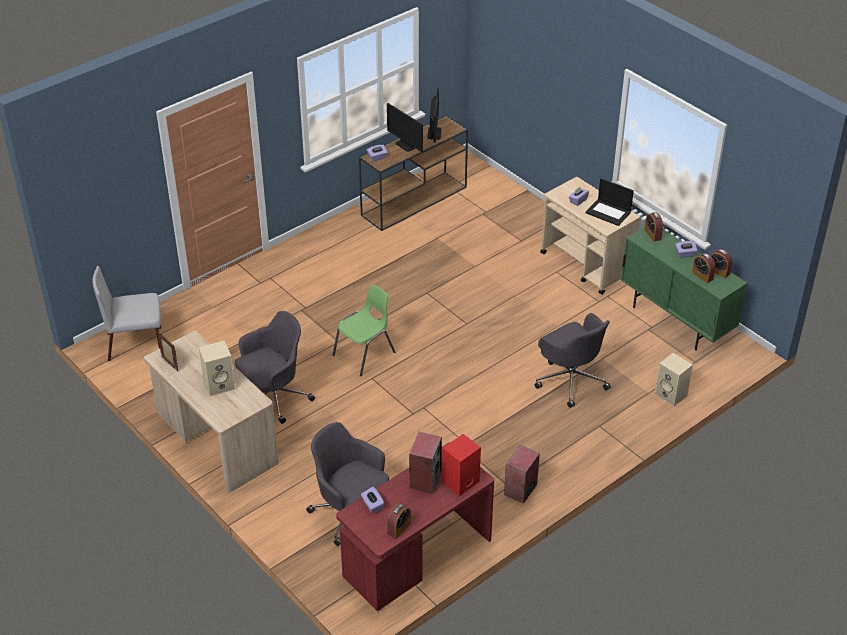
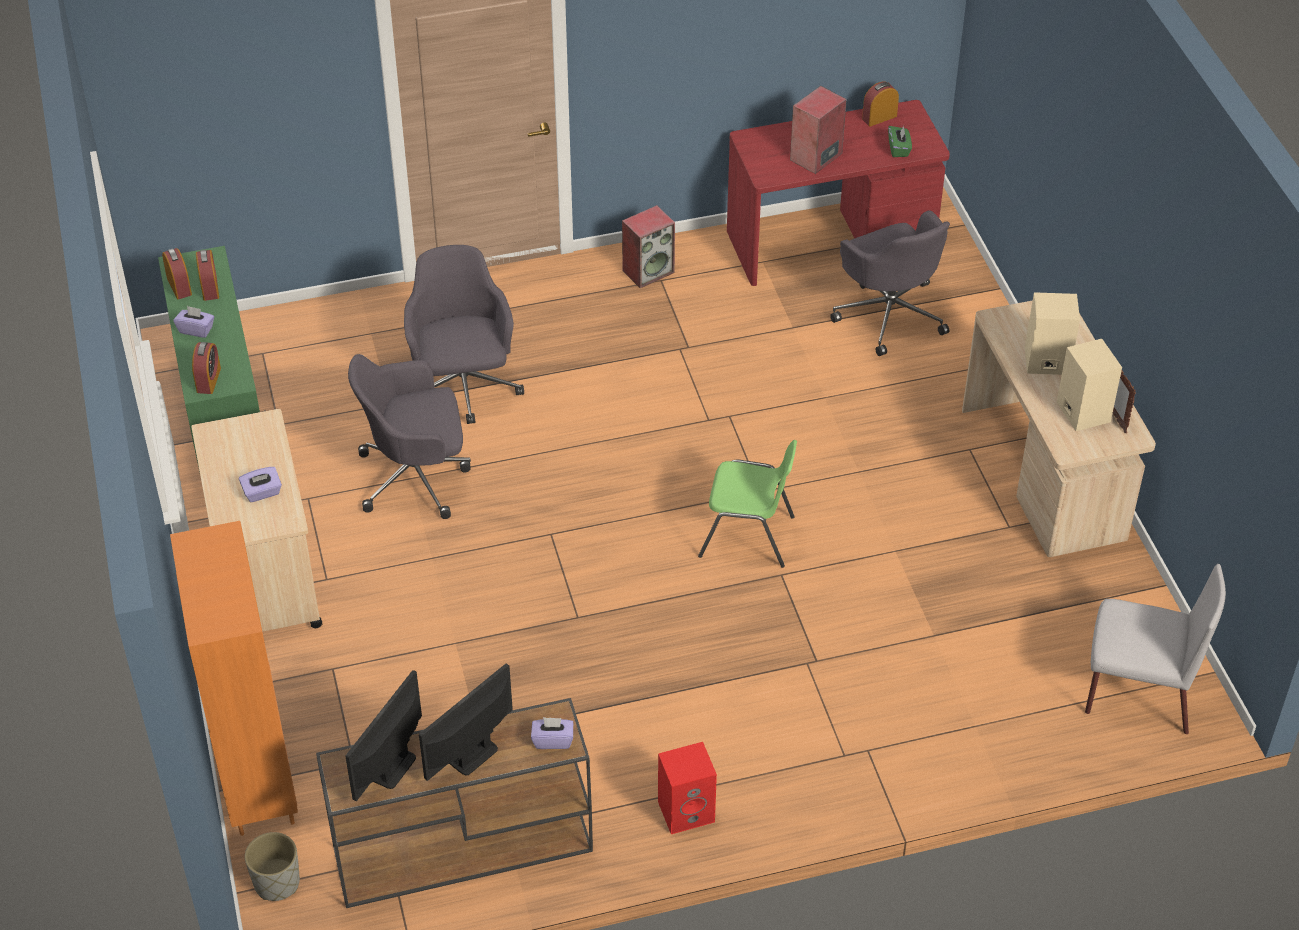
camera: 155 degrees left, 5 degrees up
(273, 397) = (930, 512): grey office chair -> grey office chair (416, 477)
(365, 354) = (748, 536): green chair -> green chair turned 150 degrees counterclockwise
(372, 505) = (899, 149): purple tissue box -> green tissue box
(406, 145) = (472, 754): monitor -> monitor turned 120 degrees counterclockwise
(460, 482) = (774, 140): red speaker -> red speaker (687, 810)
(478, 172) = (277, 882): none -> grey planter
(514, 196) = (257, 784): none -> orange bookcase
(609, 212) = (233, 451): laptop -> none
(672, 395) = (342, 320): beige speaker -> beige speaker (1081, 411)

